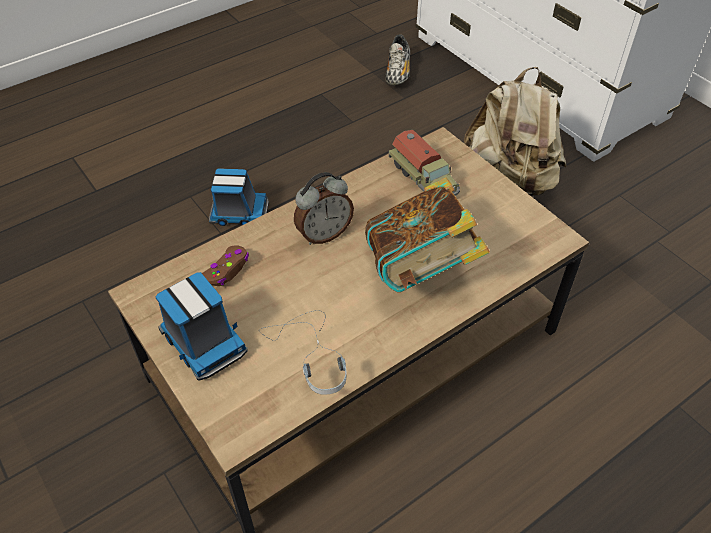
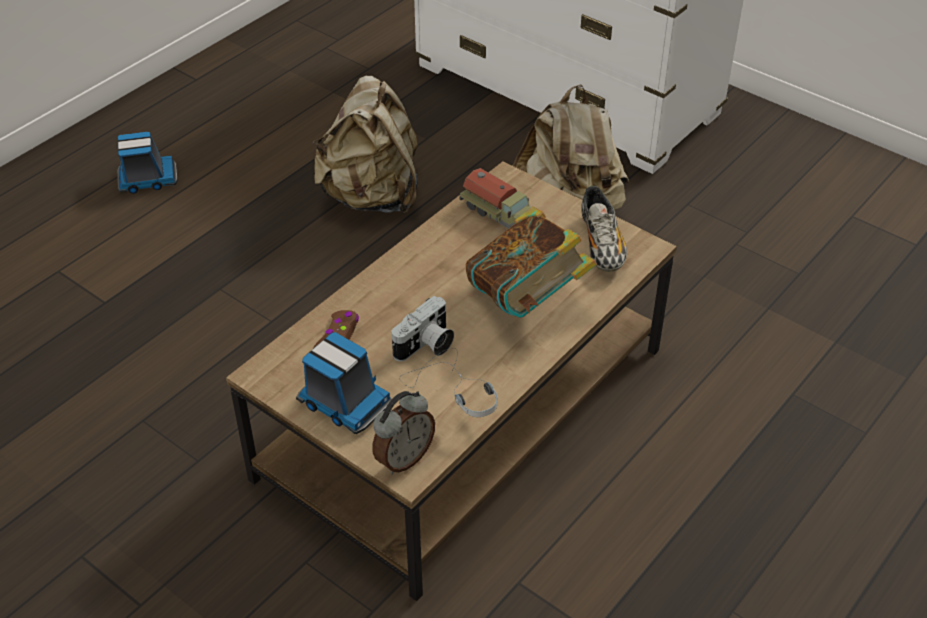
camera: 15 degrees left, 5 degrees down
(238, 213) = (282, 296): toy truck -> toy truck (146, 180)
(305, 298) = (426, 346): none -> camera
(323, 234) = (421, 285): alarm clock -> alarm clock (403, 458)
(343, 139) = (372, 196): none -> beige backpack
(398, 72) = (409, 110): shoe -> shoe (601, 245)

